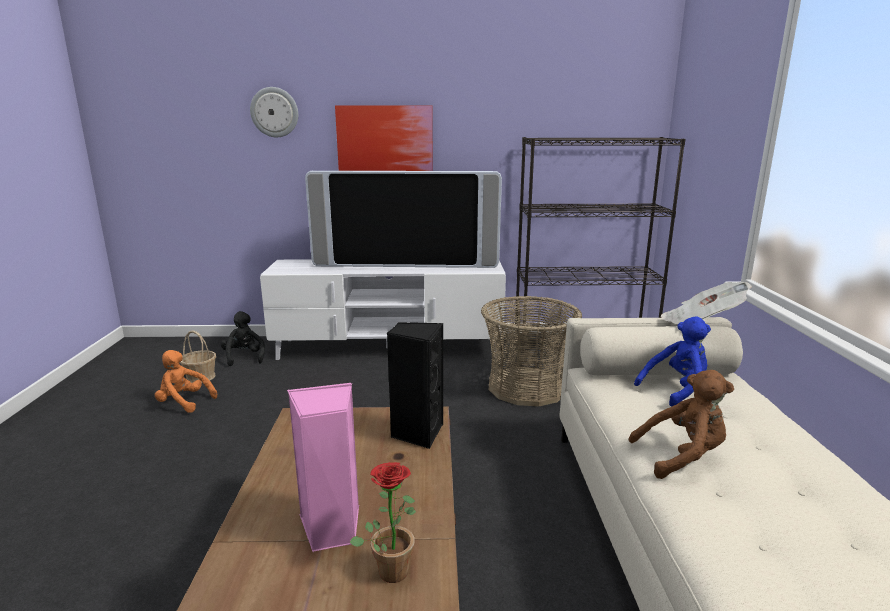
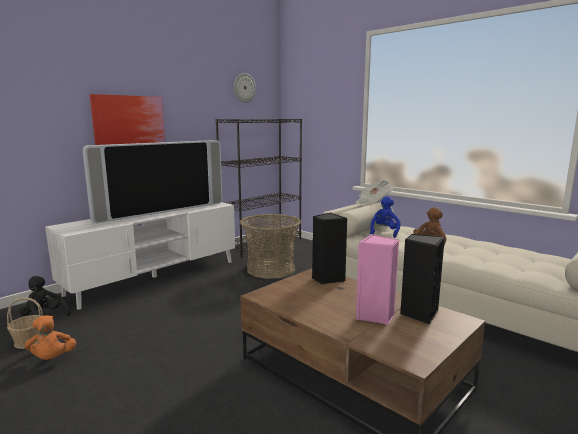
camera: 45 degrees left, 5 degrees down
(184, 402) = (52, 359): orange plush toy -> orange plush toy turned 90 degrees counterclockwise
(274, 112) = (35, 97): wall clock -> wall clock (244, 88)
(392, 566) = (418, 313): potted plant -> black speaker

